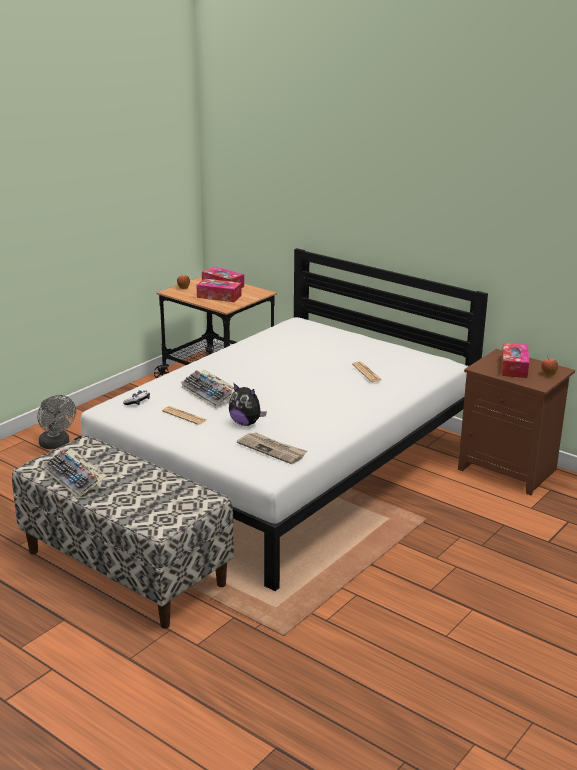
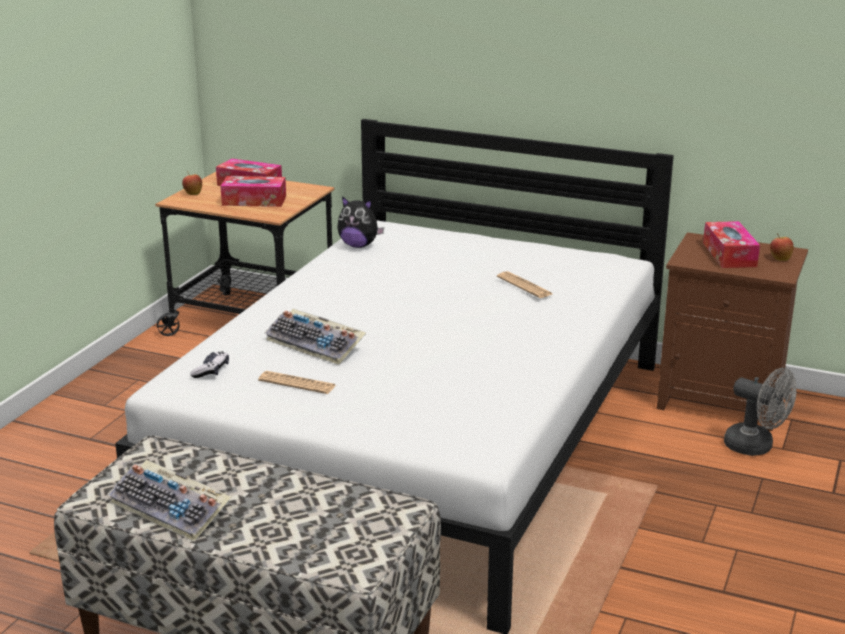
camera: 15 degrees left, 0 degrees up
(56, 445) = (51, 456): grey fan -> grey fan (756, 447)
(246, 423) = (397, 382): plush toy -> plush toy (359, 245)
(272, 449) = (463, 416): newspaper -> none

